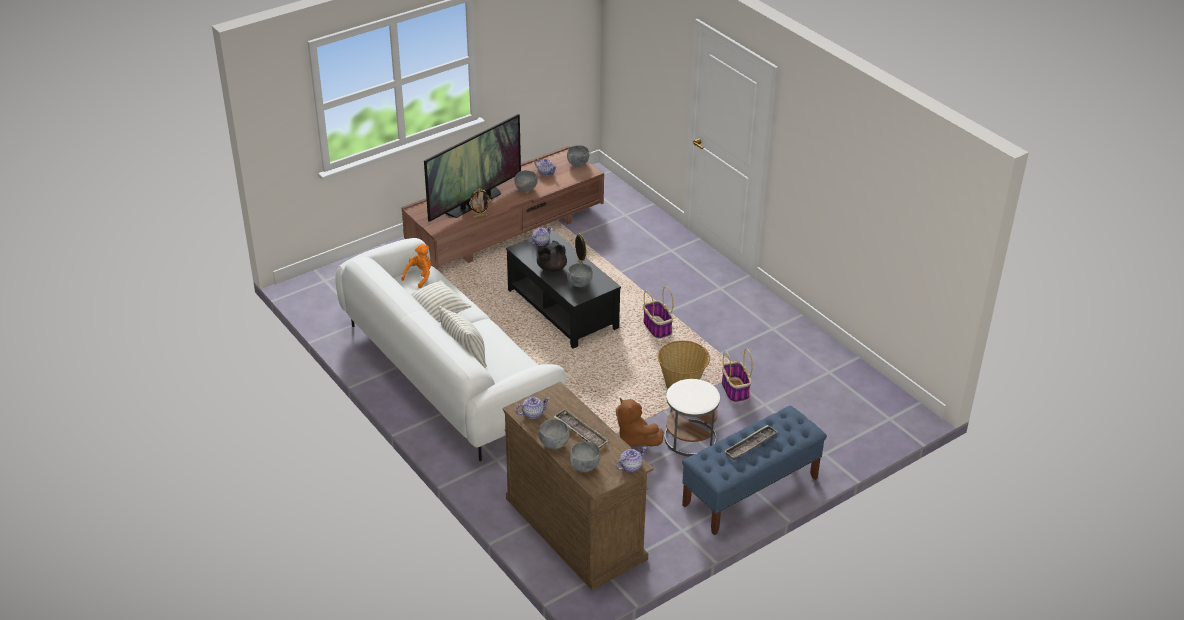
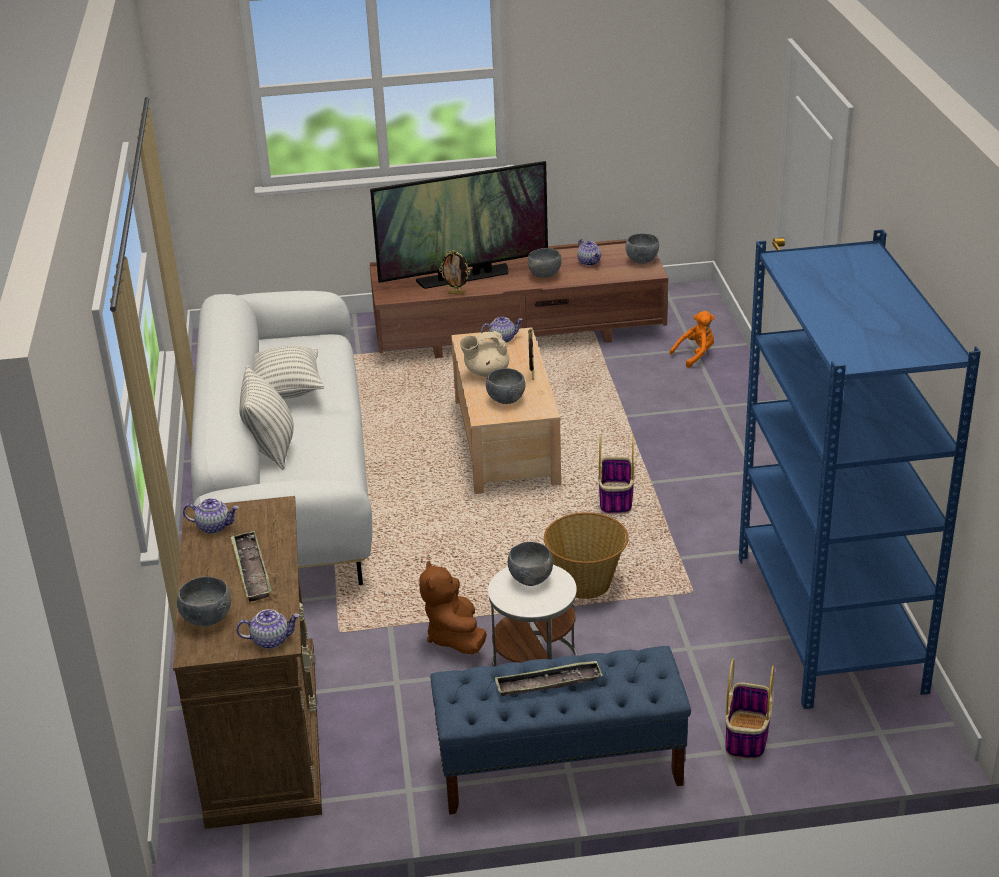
camera: 30 degrees right, 5 degrees down
(420, 276) = (311, 343): orange plush toy -> orange plush toy (695, 355)
(551, 268) = (486, 372): black teapot -> beige teapot
(554, 443) = (199, 574): grey bowl -> grey bowl (531, 579)
(561, 309) = (504, 442): black coffee table -> beige coffee table
(735, 390) = (659, 615): basket -> basket (747, 737)
(824, 367) = (828, 622): none -> blue bookcase

